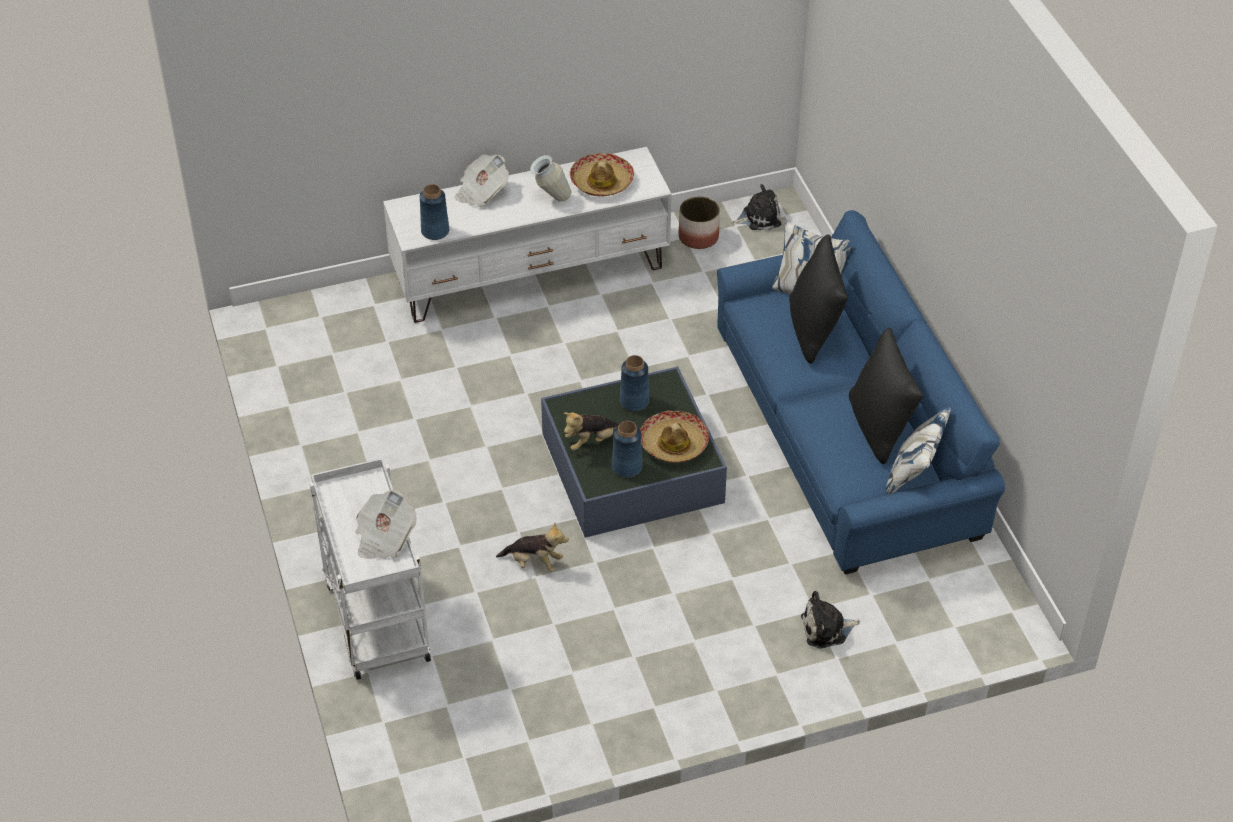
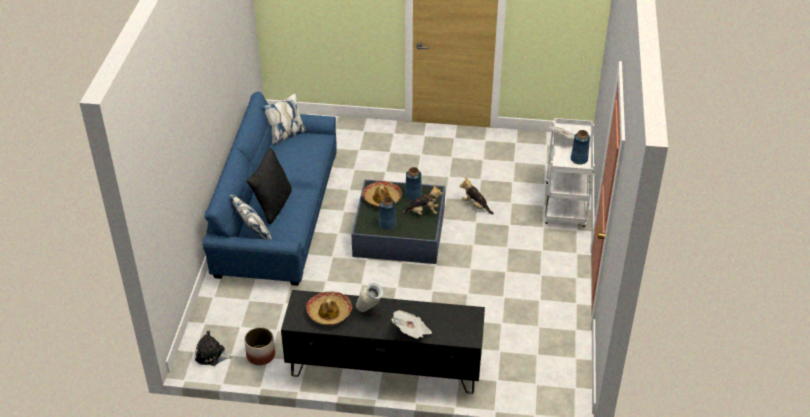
camera: 155 degrees left, 5 degrees down
(435, 231) = (457, 313): blue vase -> blue vase (579, 159)
(531, 274) = (384, 366): white tv stand -> black tv stand
(826, 629) = (359, 141): plush toy -> none
(880, 428) = (283, 152): black pillow -> none

